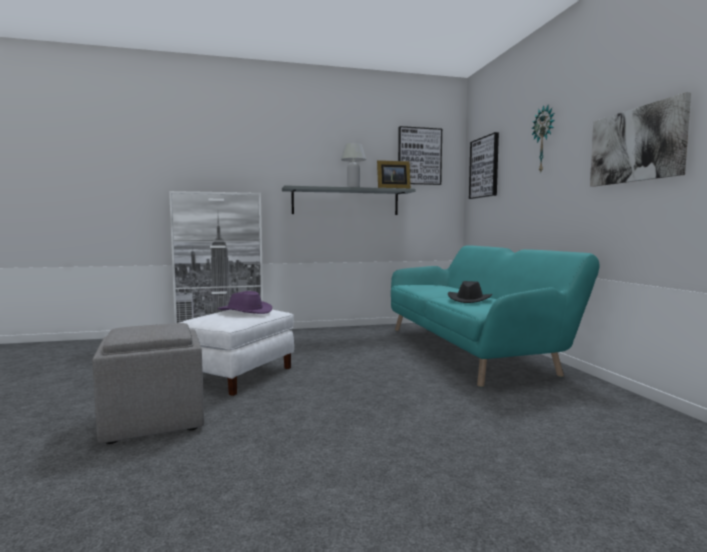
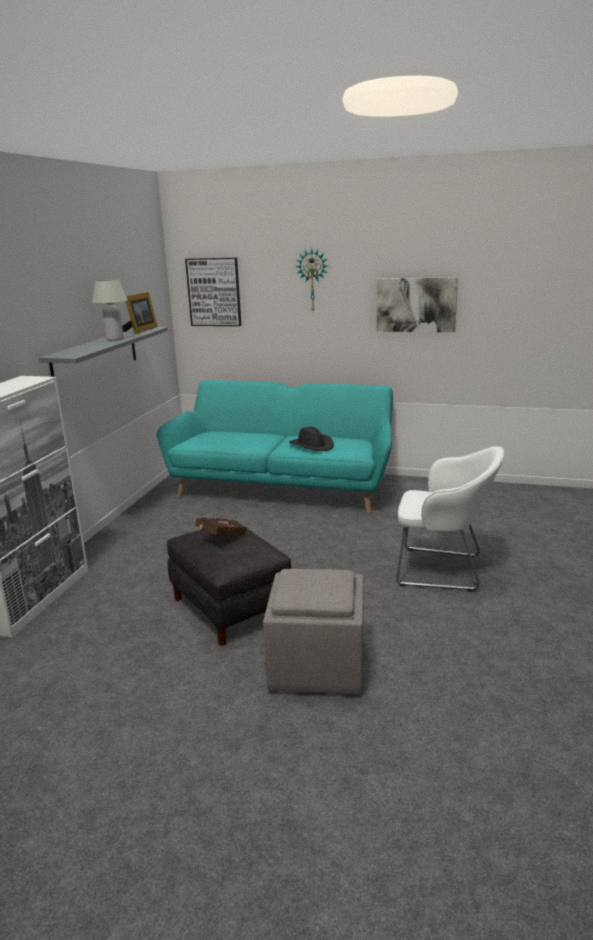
camera: 60 degrees left, 15 degrees up
(238, 375) = (231, 607): white ottoman -> black ottoman
(244, 311) = (220, 538): purple hat -> red book
(396, 446) = (443, 570): none -> white armchair
(419, 156) = (140, 279): picture -> none

